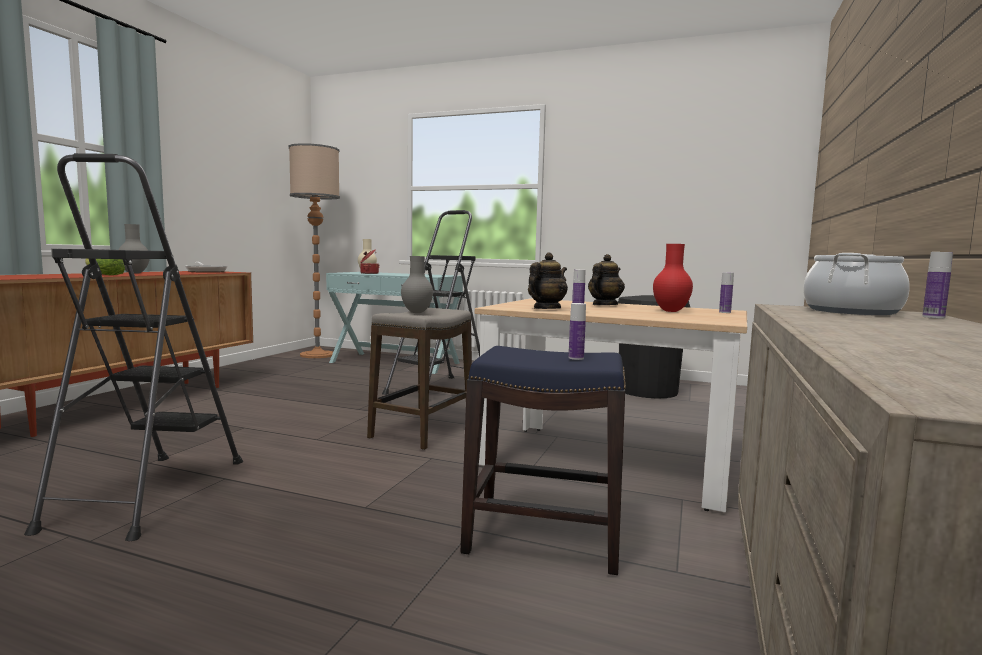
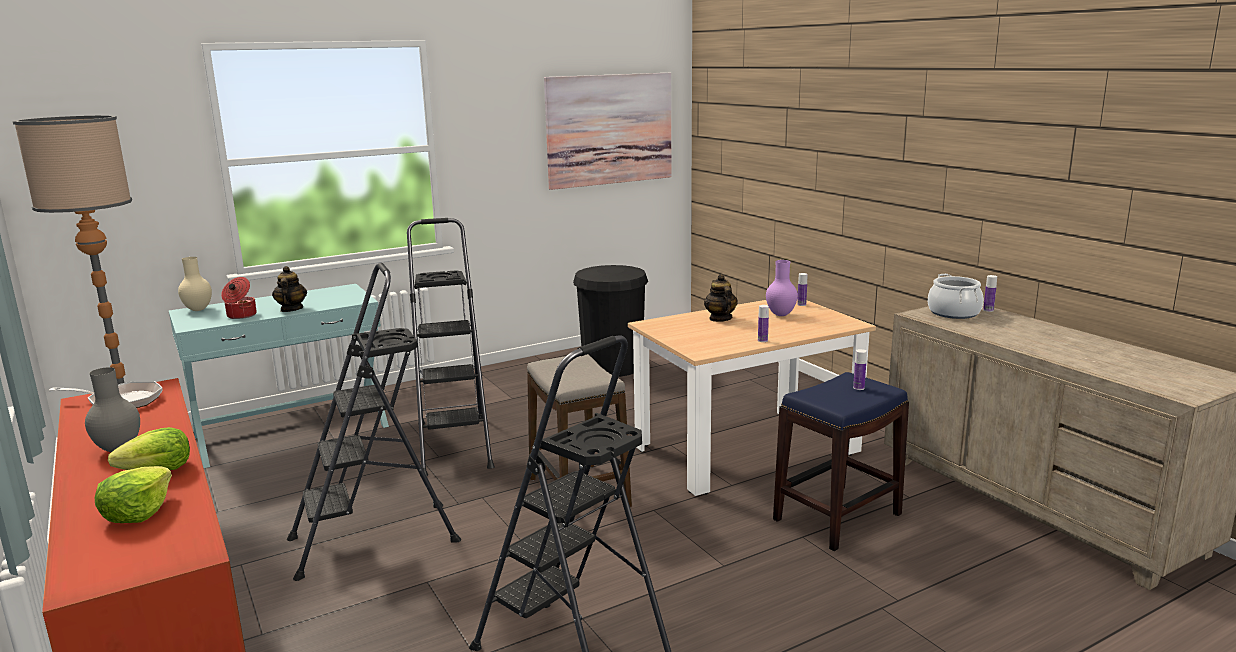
camera: 50 degrees left, 10 degrees up
(40, 276) = (137, 513): none -> lettuce
(288, 405) = (376, 538): none -> step ladder
(417, 312) = (570, 374): grey vase -> none
(546, 309) = (730, 342): teapot -> teapot (291, 309)
(671, 311) = (781, 314): red vase -> purple vase
(708, 177) = (609, 129): none -> picture

